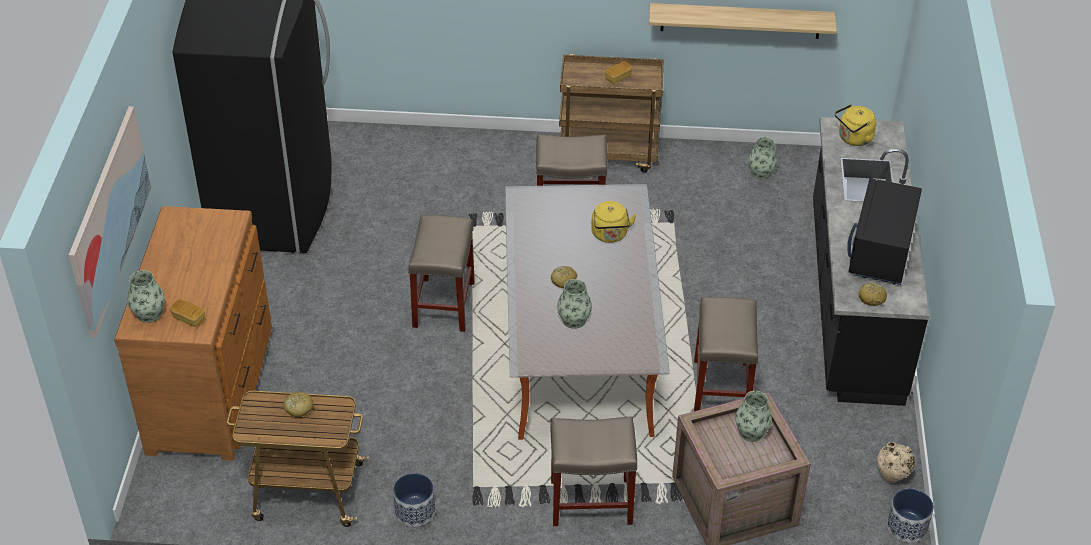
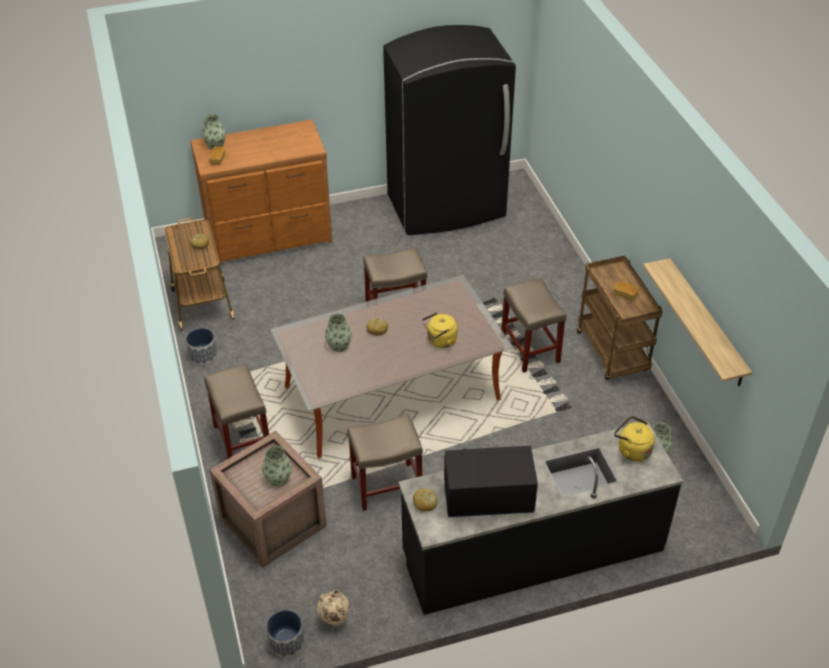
camera: 70 degrees right, 0 degrees up
(110, 218) = (224, 77): picture -> none

